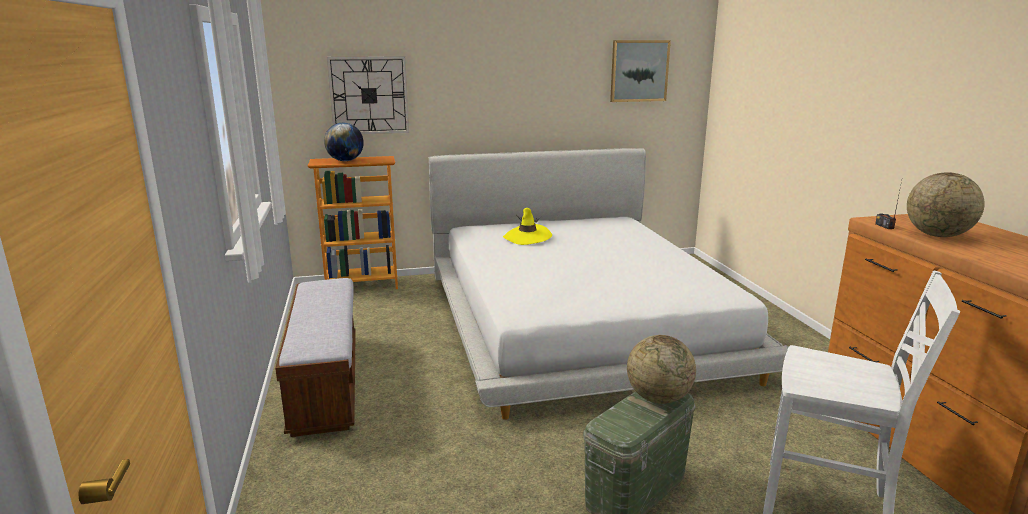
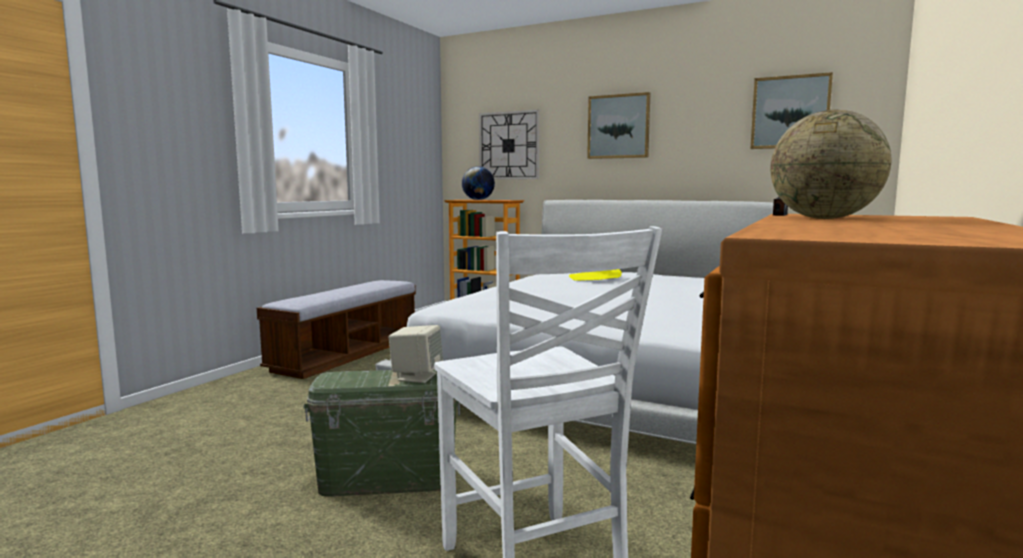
camera: 40 degrees right, 10 degrees down
(493, 78) = (618, 126): none -> picture
(658, 398) = (416, 376): globe -> beige speaker

